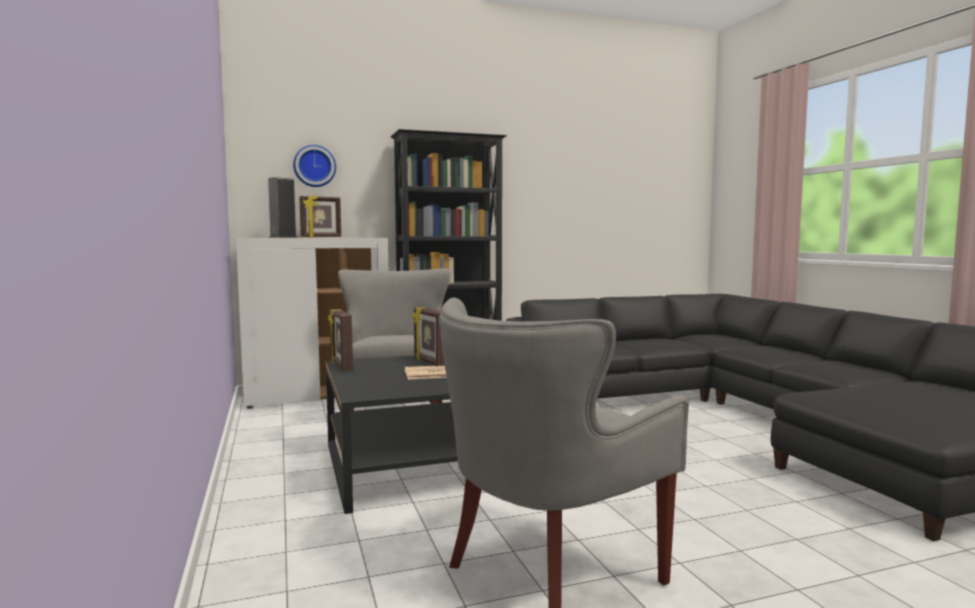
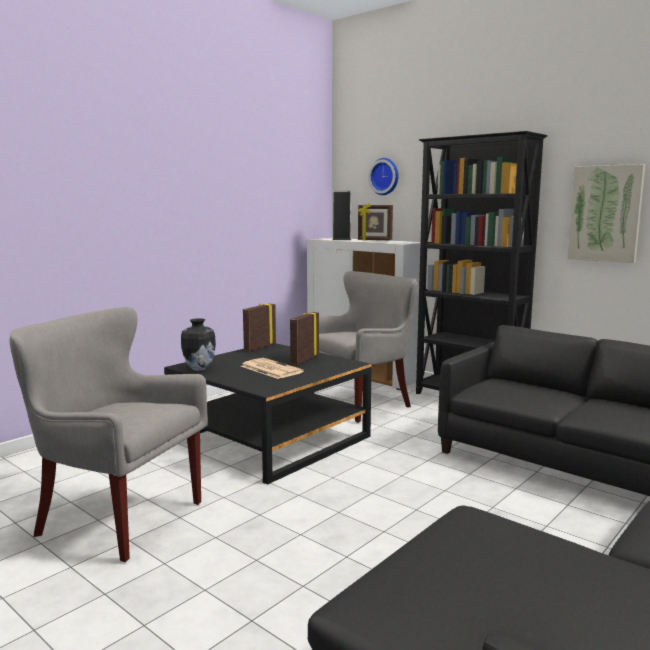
camera: 60 degrees right, 5 degrees up
(385, 392) = (198, 369): none -> vase
(536, 208) = (605, 213): none -> picture

